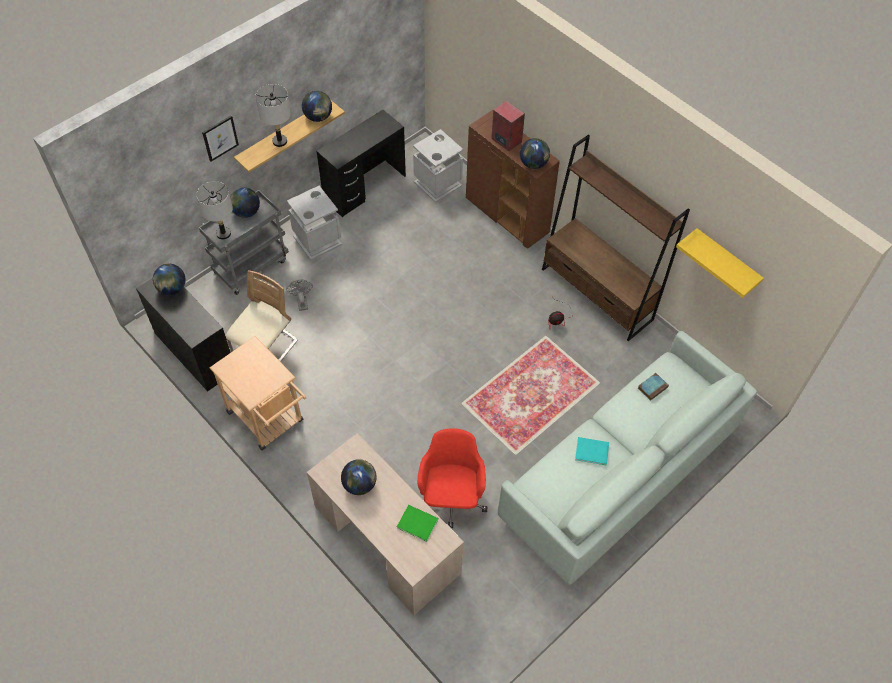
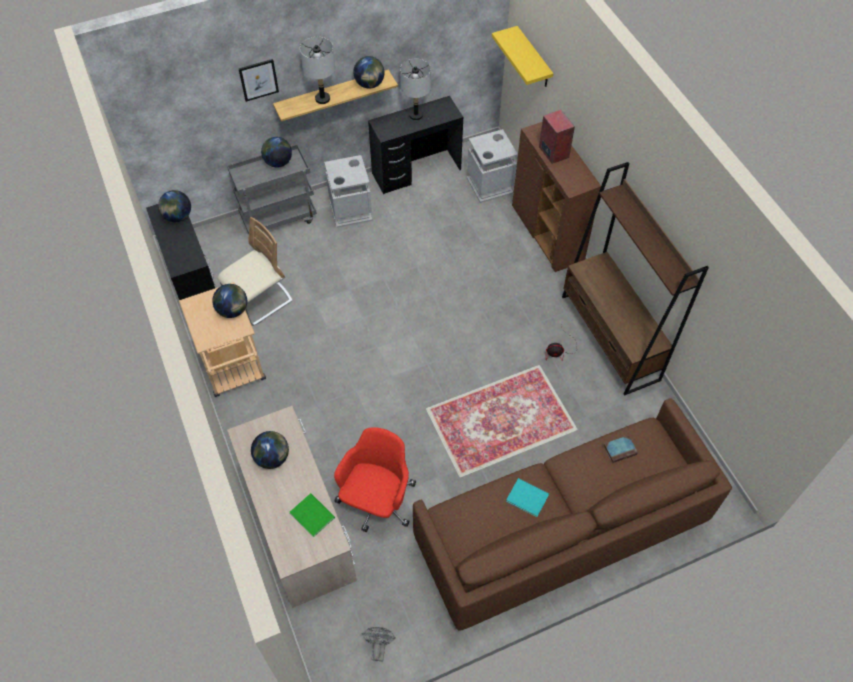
camera: 20 degrees right, 0 degrees up
(223, 233) = (248, 177): grey table lamp -> grey table lamp (416, 115)
(302, 302) = (311, 265): grey fan -> grey fan (378, 647)
(533, 164) = (572, 182): globe -> globe (233, 310)
(620, 473) = (561, 531): white sofa -> brown sofa
(726, 260) = (736, 334): yellow shelf -> yellow shelf (533, 58)

